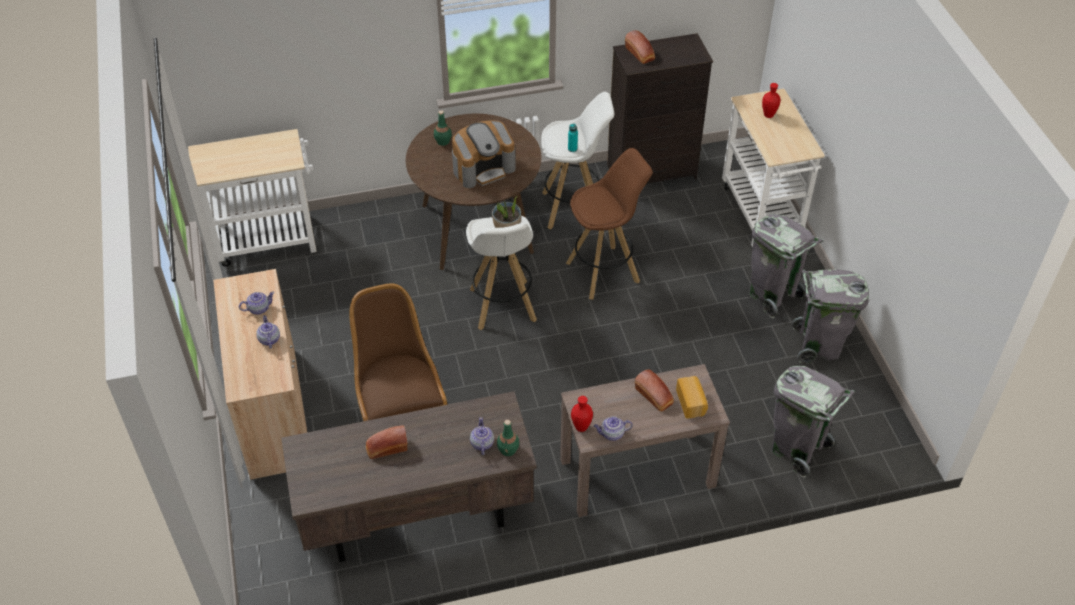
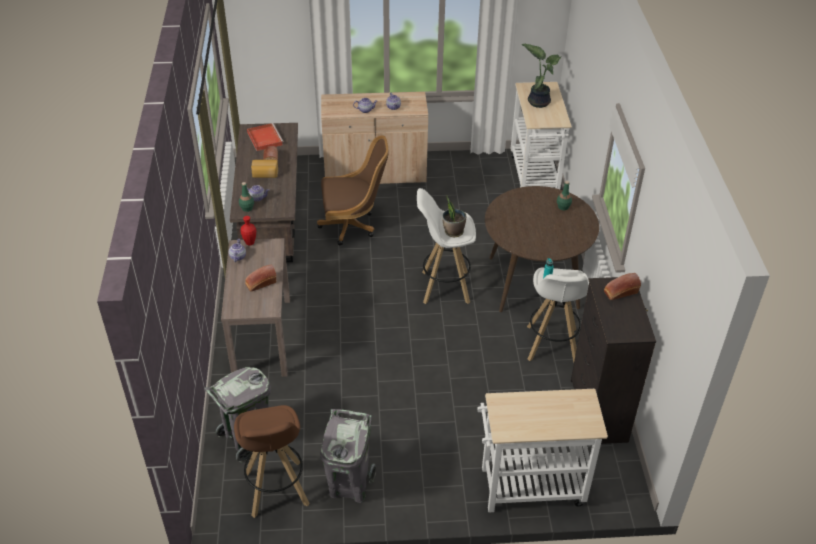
camera: 100 degrees right, 5 degrees down
(240, 160) = (538, 101): none -> potted plant
(330, 471) = (264, 138): none -> red tray
(483, 168) = (526, 225): coffee machine -> none
(605, 272) = (470, 353): brown stool -> brown stool (276, 490)
(691, 402) = (247, 302): bread -> bread (265, 174)
(768, 115) = (562, 412): red vase -> none
(772, 295) = (418, 467): grey trash can -> none

